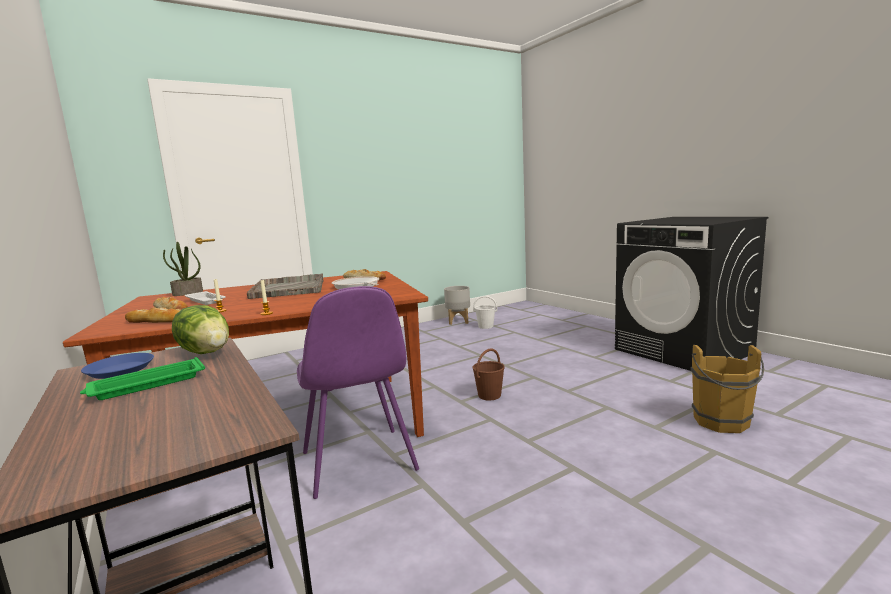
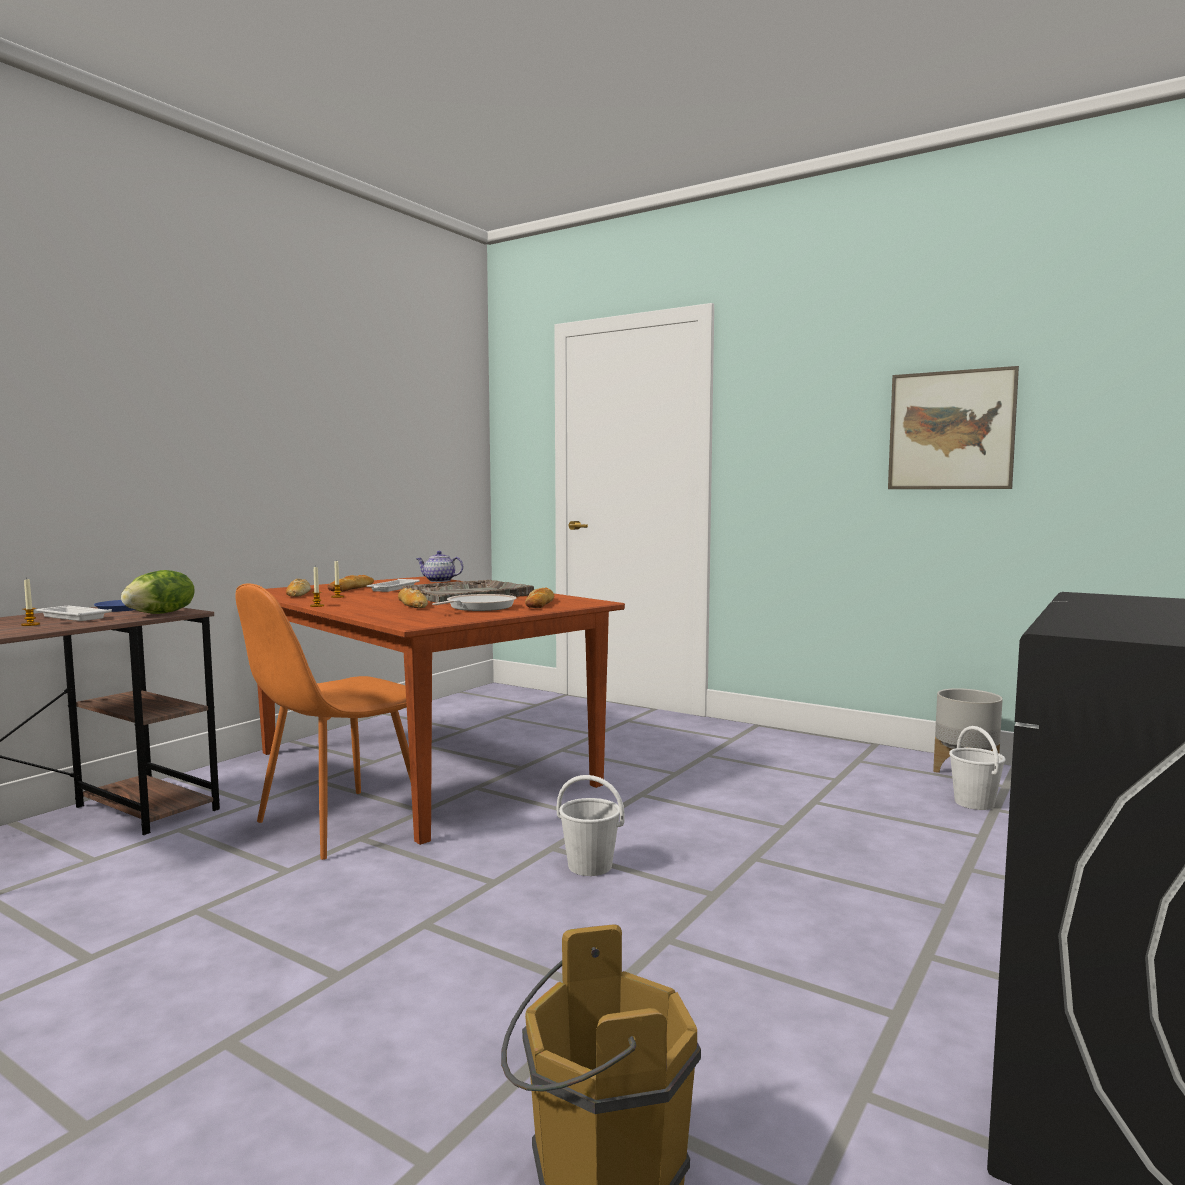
camera: 65 degrees right, 5 degrees down
(146, 385) = (72, 617): green tray -> white tray
(173, 398) = (30, 624): none -> candle
(187, 293) = (439, 581): potted plant -> teapot
(310, 296) = (412, 604): none -> bread
(359, 463) = (337, 824): purple chair -> orange chair
(421, 173) = (951, 430): none -> picture
(489, 395) = (590, 866): brown bucket -> white bucket

